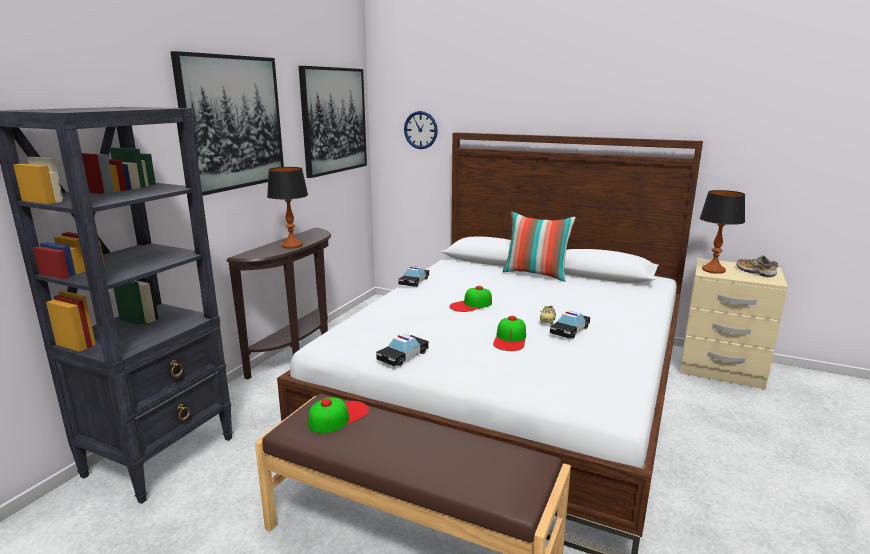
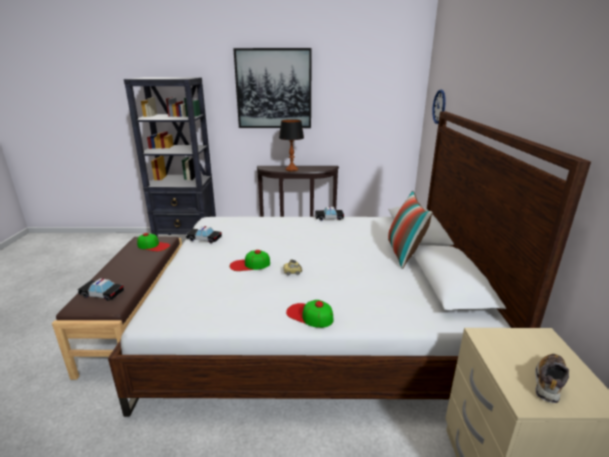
camera: 65 degrees right, 5 degrees up
(334, 120) = (375, 93): picture -> none
(471, 304) = (300, 241): cap -> cap (309, 315)
(569, 330) = (281, 284): toy car -> toy car (102, 294)
(713, 270) = (506, 341): table lamp -> none

